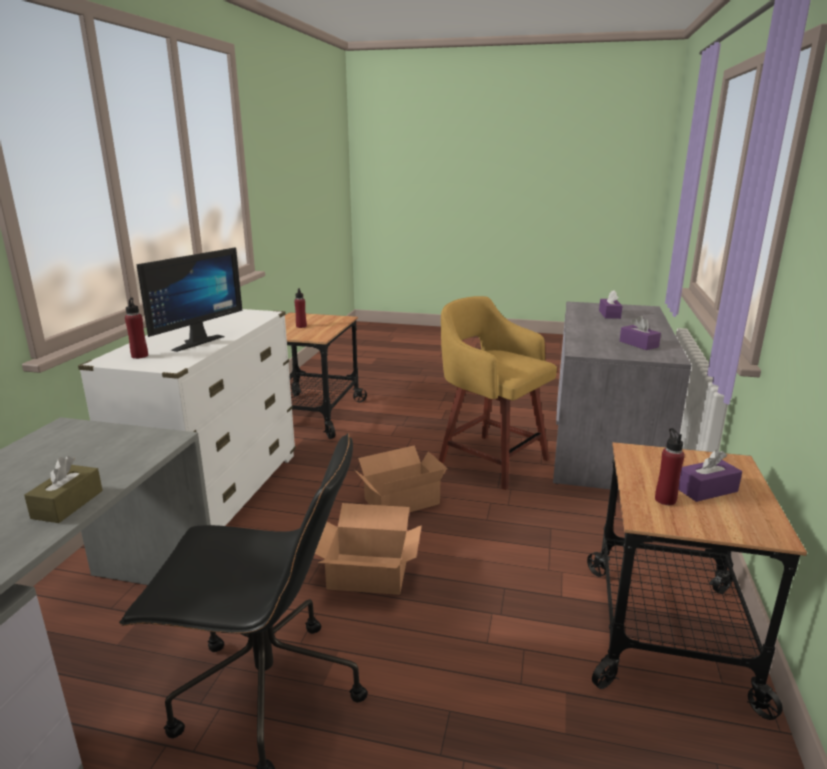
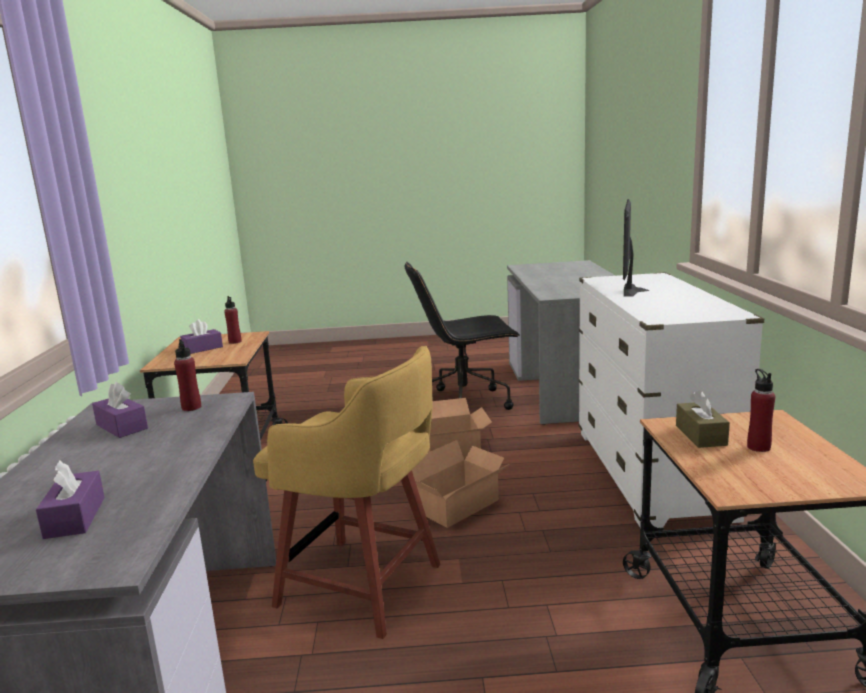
camera: 165 degrees right, 5 degrees down
(68, 504) = (538, 281): brown tissue box -> brown tissue box (700, 435)
(140, 356) = (643, 279): red bottle -> red bottle (191, 407)

